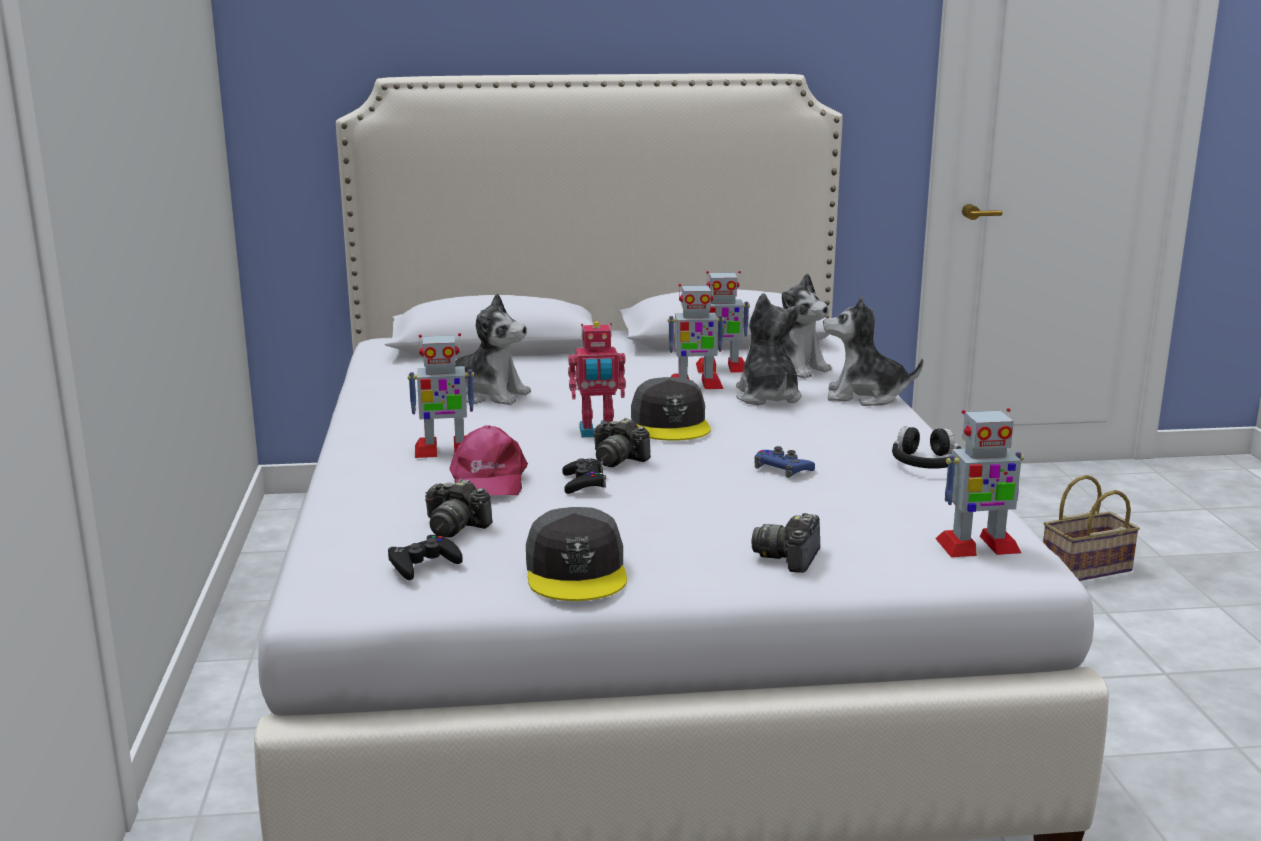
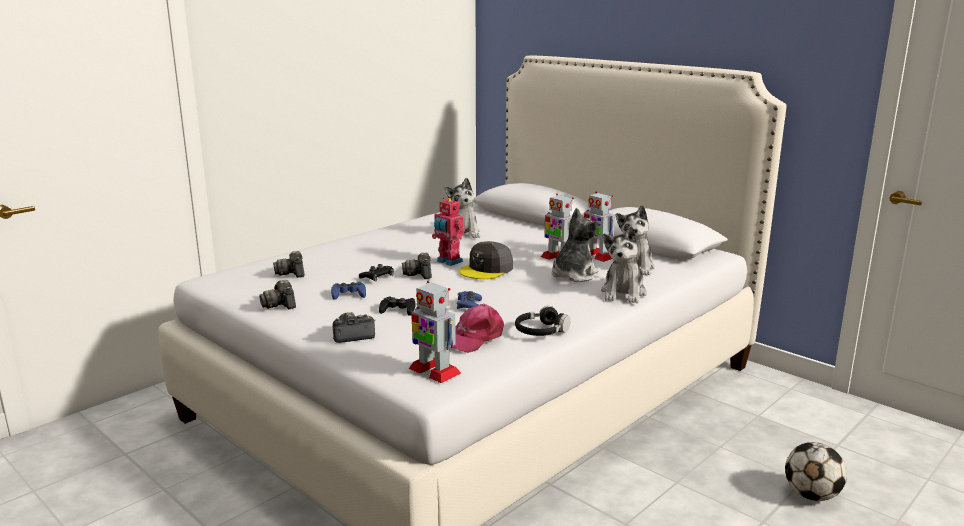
camera: 50 degrees right, 0 degrees up
(423, 564) = (250, 280): black game controller -> black game controller (398, 310)
(444, 450) = (379, 247): toy robot -> none
(488, 479) = (351, 262): pink cap -> pink cap (474, 338)
(577, 571) = (280, 304): grey cap -> camera
(618, 518) = (348, 294): none -> blue game controller
(865, 396) = (623, 293): plush toy -> plush toy turned 135 degrees counterclockwise
(1085, 569) = (811, 495): basket -> football

